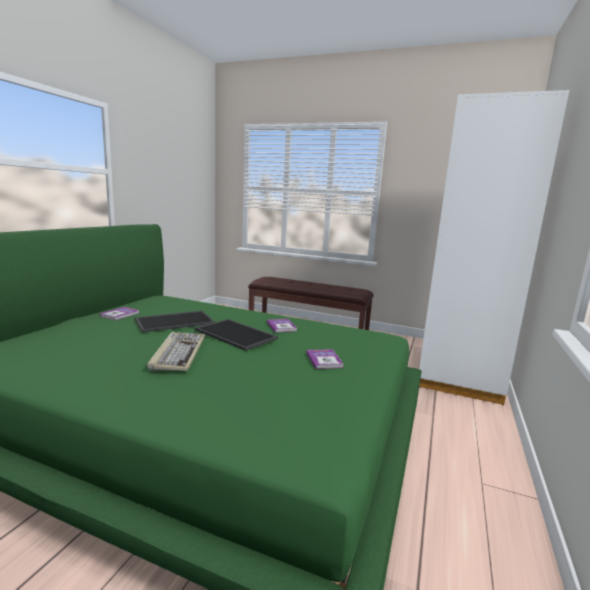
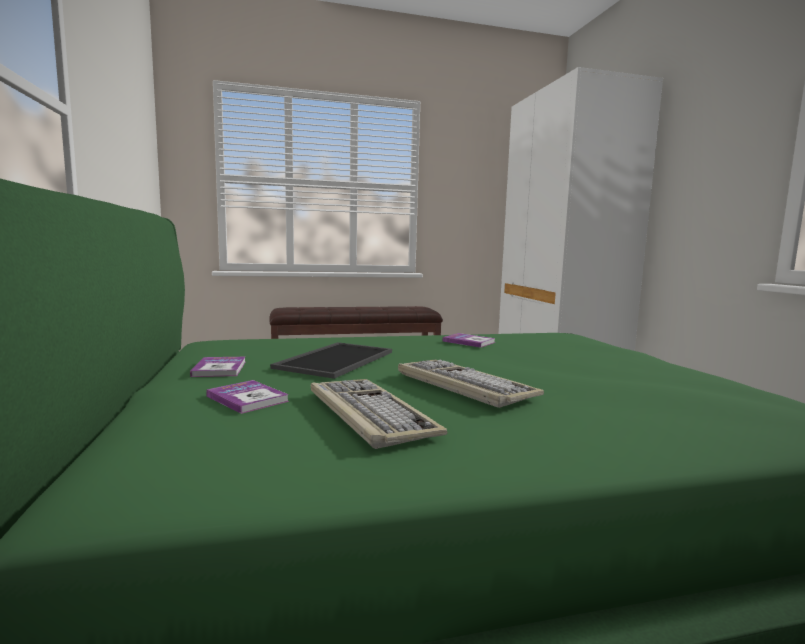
camera: 35 degrees left, 5 degrees down
(102, 354) = (367, 414): none -> keyboard
(237, 334) = (455, 355): tray -> none
(324, 360) = (595, 358): book -> book (247, 398)

